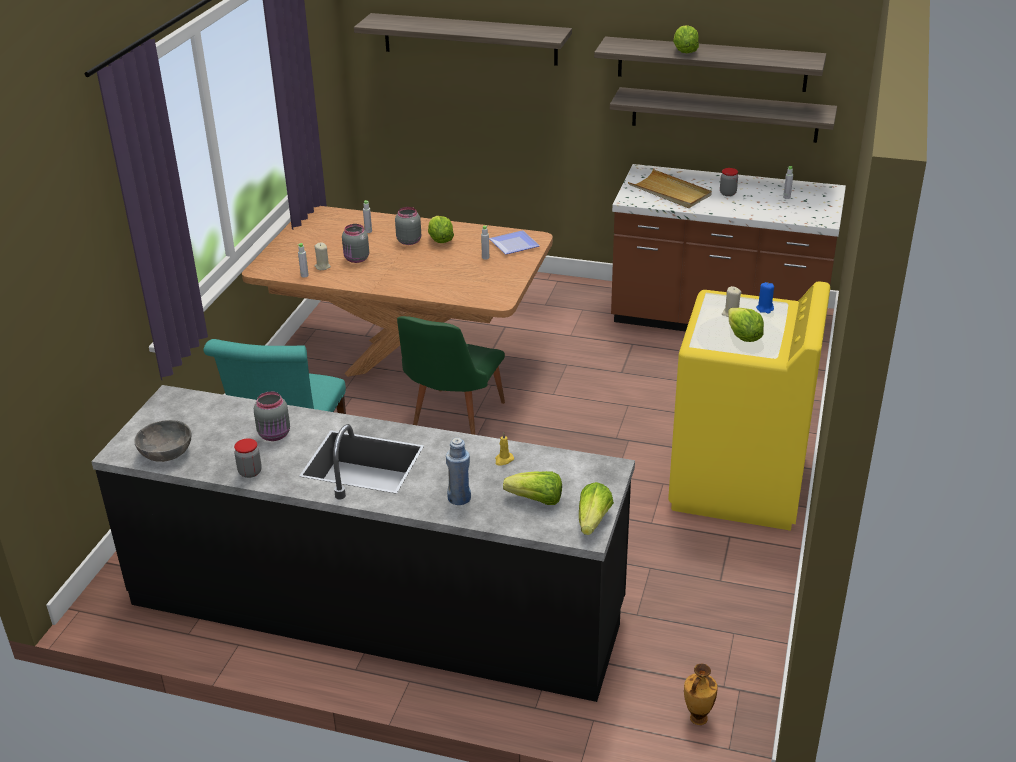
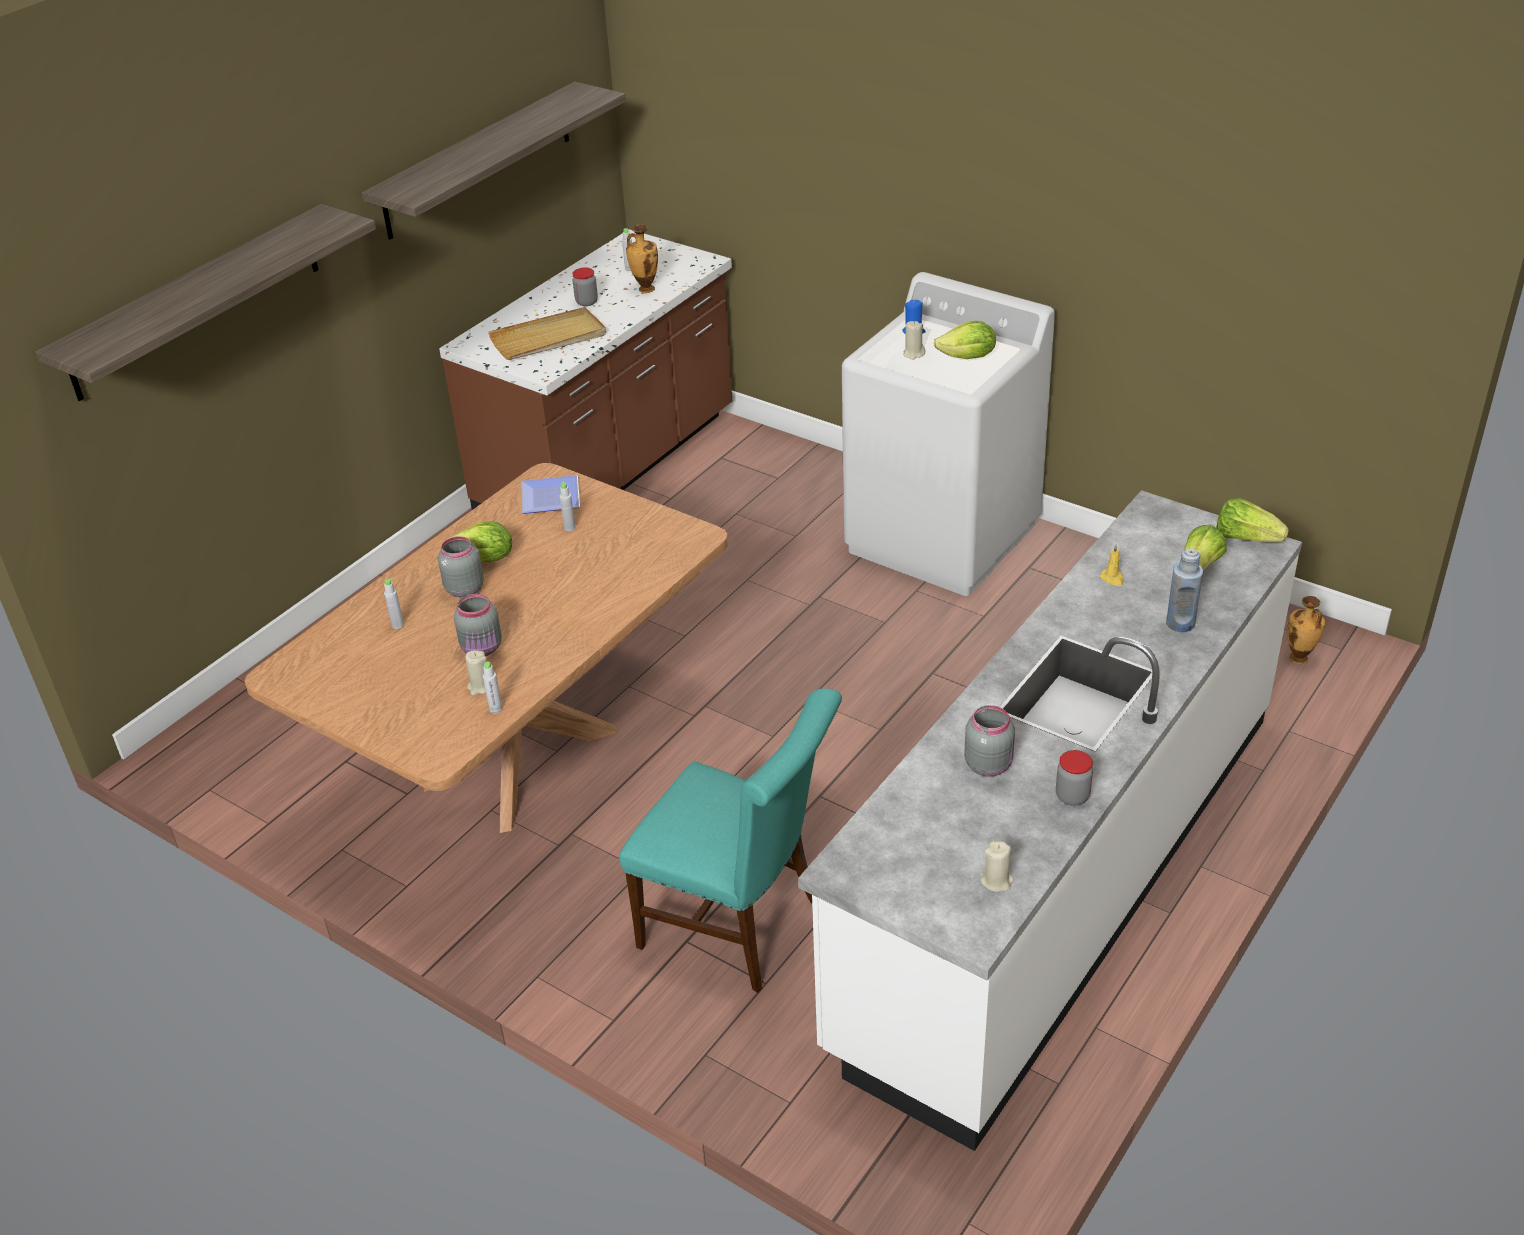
camera: 70 degrees left, 5 degrees up
(166, 453) = (997, 881): grey bowl -> beige candle
(376, 605) = (1058, 875): black counter -> white counter
(452, 421) = (694, 739): green chair -> none
(684, 51) = (481, 153): lettuce -> none
(724, 115) = (504, 219): shelf -> none
(738, 485) = (943, 538): yellow washing machine -> white washing machine
(763, 208) = (645, 289): none -> vase

